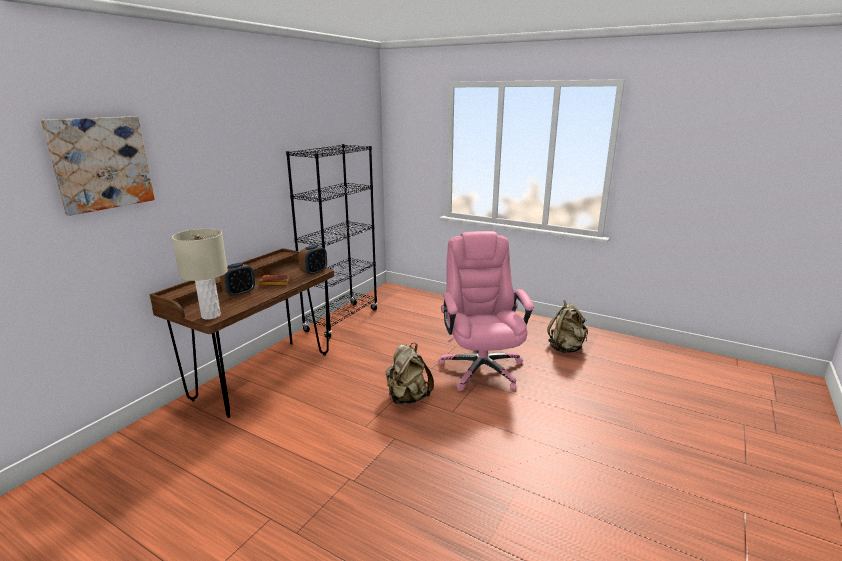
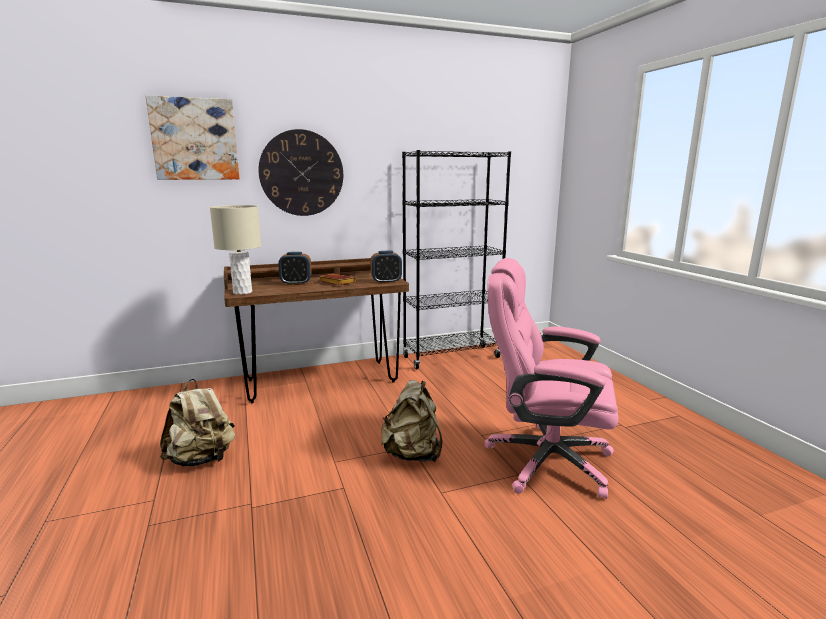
camera: 40 degrees right, 5 degrees down
(207, 183) = (301, 173): none -> wall clock
(481, 368) = (545, 460): pink office chair -> pink office chair turned 105 degrees counterclockwise
(566, 348) = (725, 489): beige backpack -> beige backpack (202, 459)

